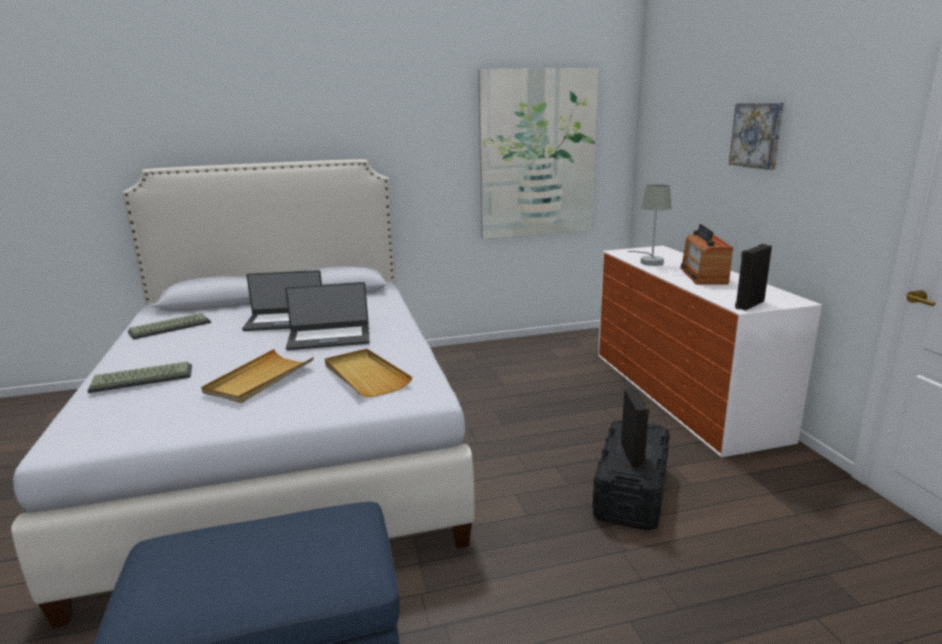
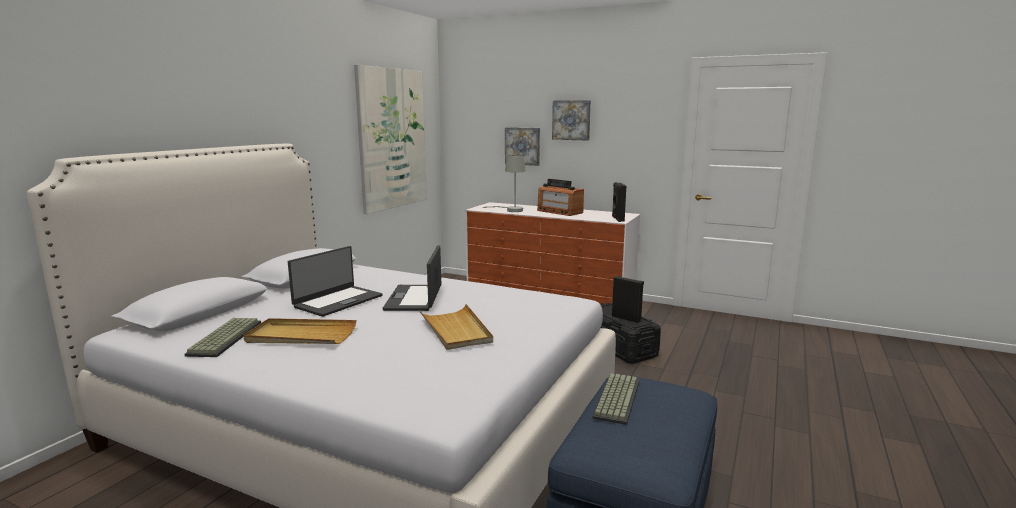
camera: 50 degrees left, 5 degrees down
(143, 378) = (357, 364): keyboard -> keyboard (615, 398)
(329, 338) = (415, 298): laptop -> laptop turned 150 degrees clockwise
(365, 376) = (513, 305): beige tray -> beige tray (301, 336)
(702, 171) = (523, 146): none -> picture

